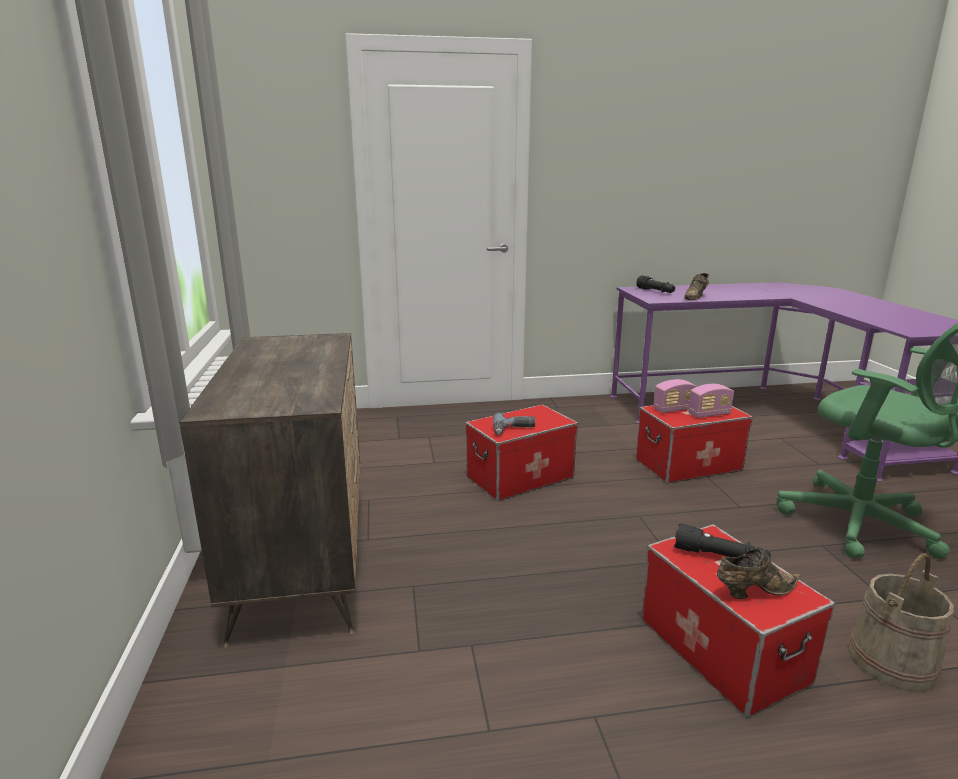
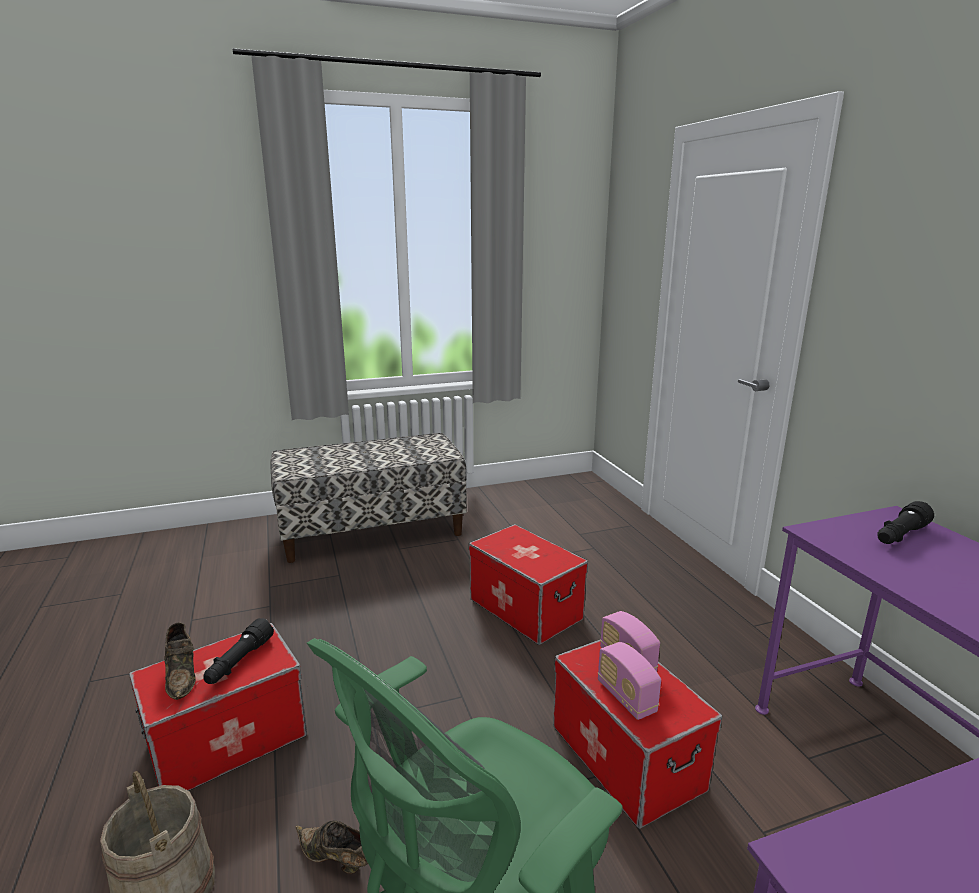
camera: 80 degrees right, 0 degrees up
(304, 559) = (372, 531): dresser -> bench
(514, 429) = (503, 548): power drill -> none
(696, 297) = (899, 572): brown shoe -> brown shoe (335, 859)

